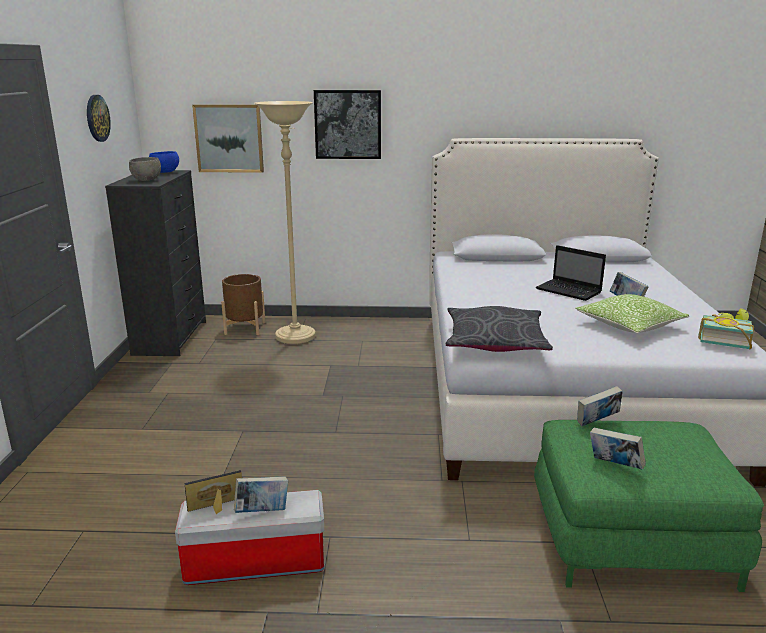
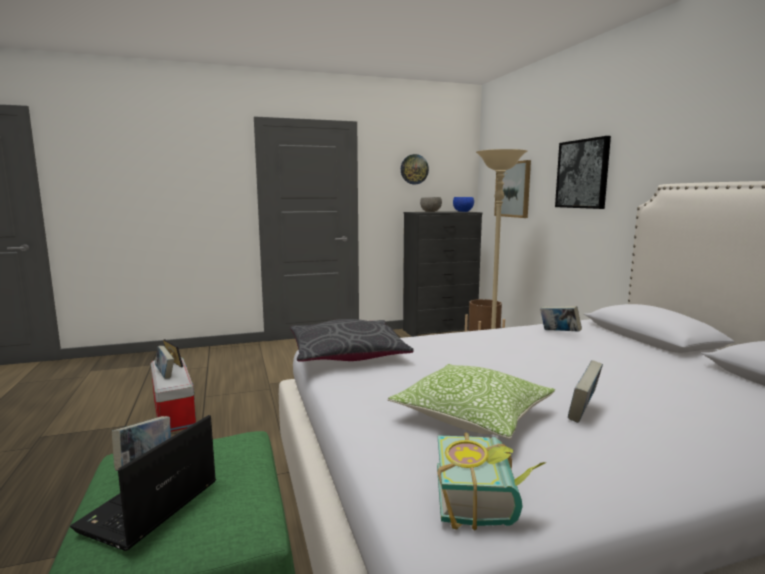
camera: 70 degrees right, 10 degrees down
(570, 291) = (569, 375): laptop -> laptop (148, 508)
(597, 422) = (248, 451): book -> book (559, 333)

